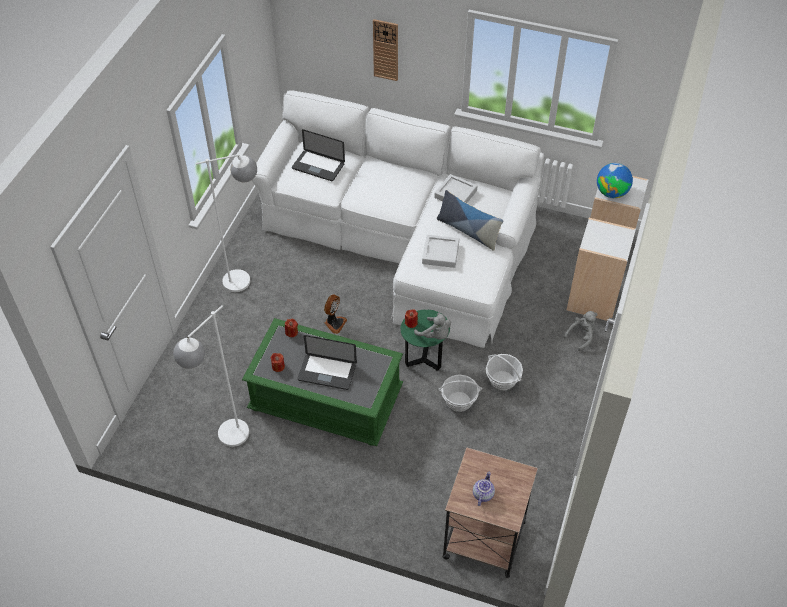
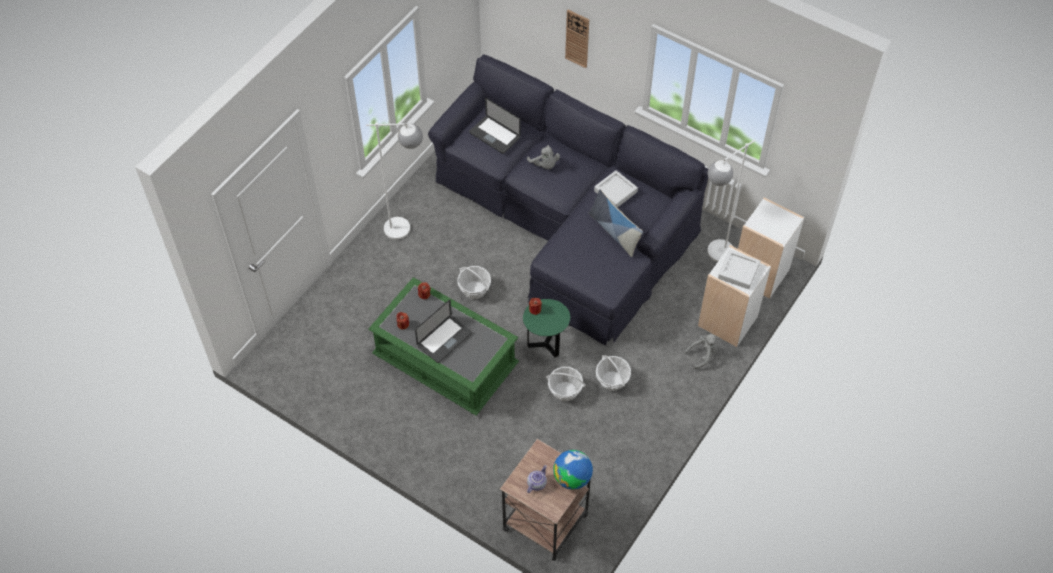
camera: 15 degrees right, 5 degrees up
(226, 441) = (346, 379): white floor lamp -> white floor lamp (713, 256)
(327, 372) = (444, 339): laptop -> laptop turned 75 degrees counterclockwise
(334, 323) = (474, 290): fan -> basket
(405, 240) = (567, 221): white sofa -> black sofa
(435, 335) = (553, 326): grey plush toy -> grey plush toy (544, 165)
(440, 253) = (580, 249): grey tray -> grey tray (738, 271)
(611, 193) = (762, 224): globe -> globe (572, 478)

